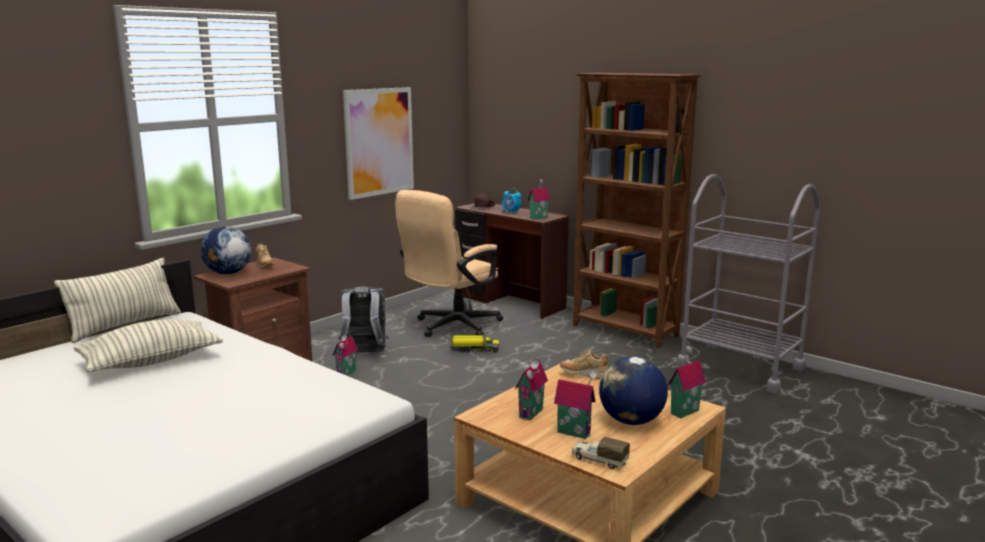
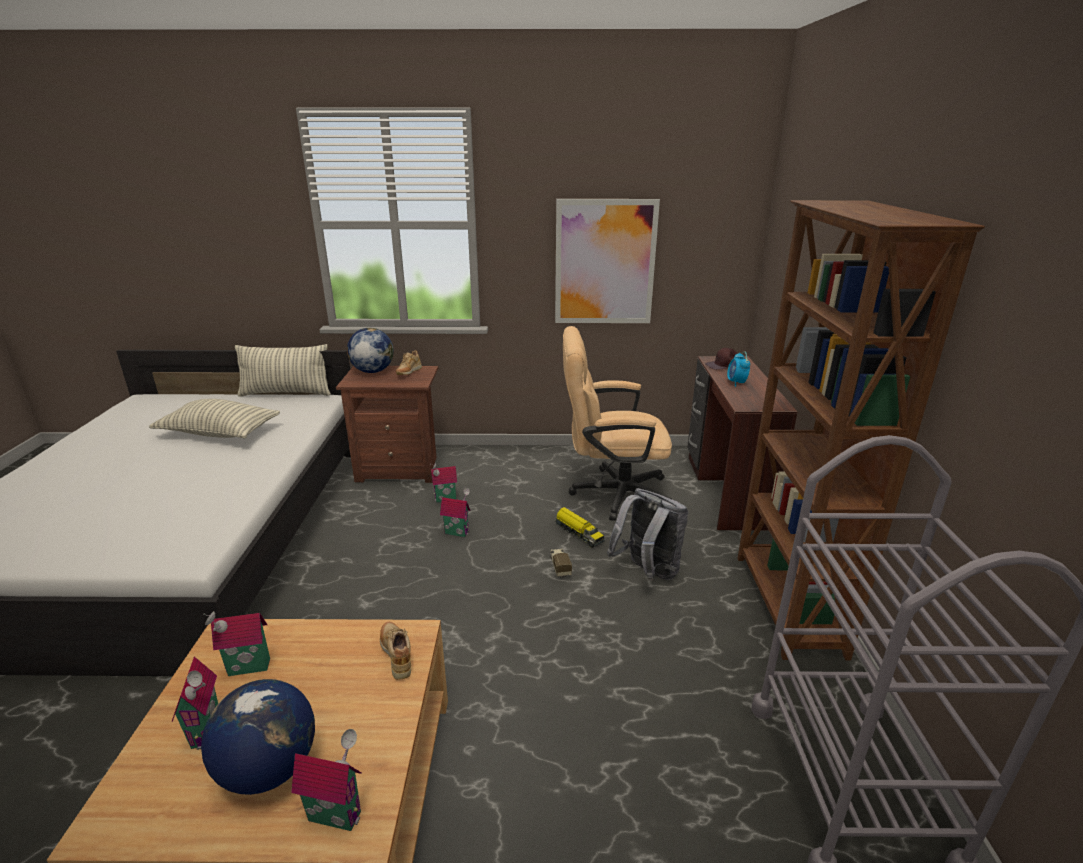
camera: 50 degrees right, 10 degrees up
(364, 353) = (493, 485): grey backpack -> grey backpack (647, 572)
(538, 218) = (746, 402): toy house -> toy house (457, 531)
(598, 460) = (125, 792): toy truck -> toy truck (560, 566)

